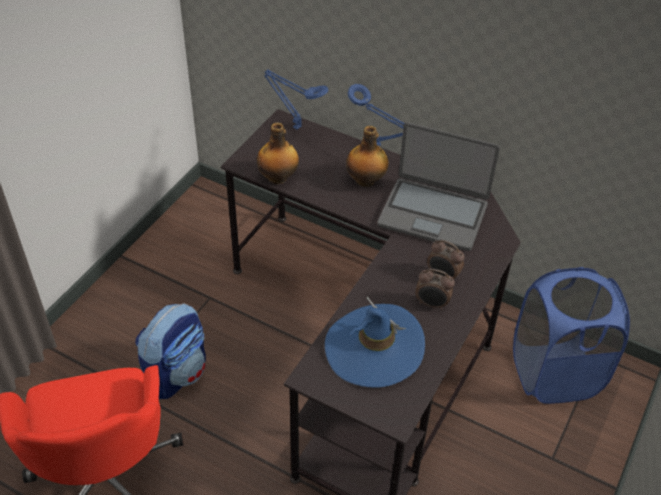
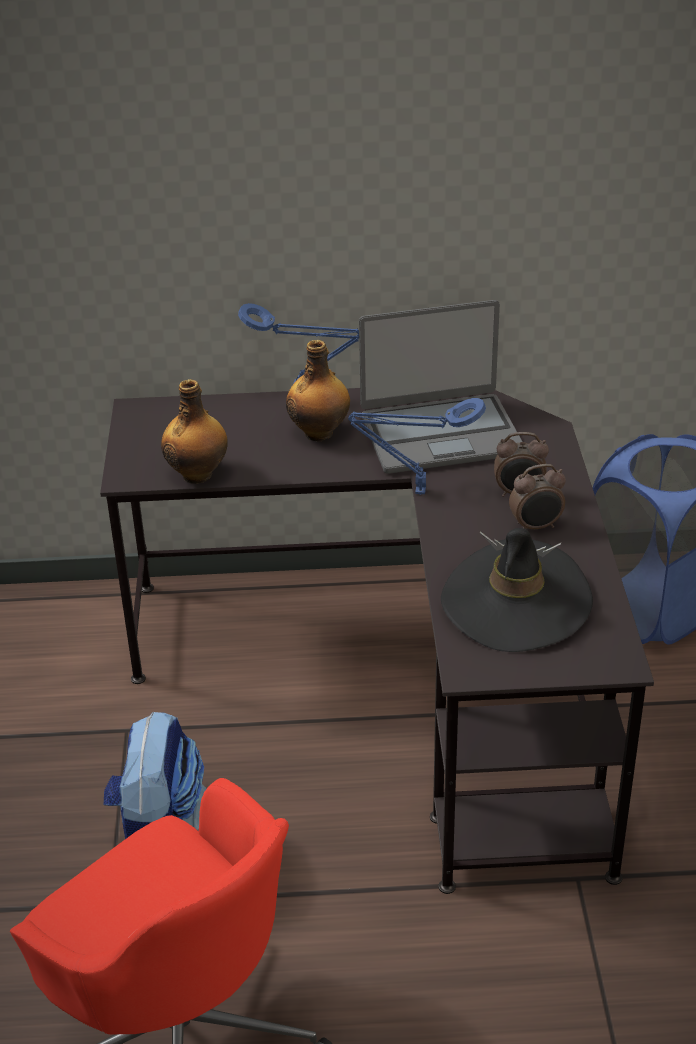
camera: 30 degrees left, 10 degrees down
(295, 126) = (160, 409): blue table lamp -> blue table lamp (416, 491)
(374, 348) = (515, 602): blue hat -> black hat

